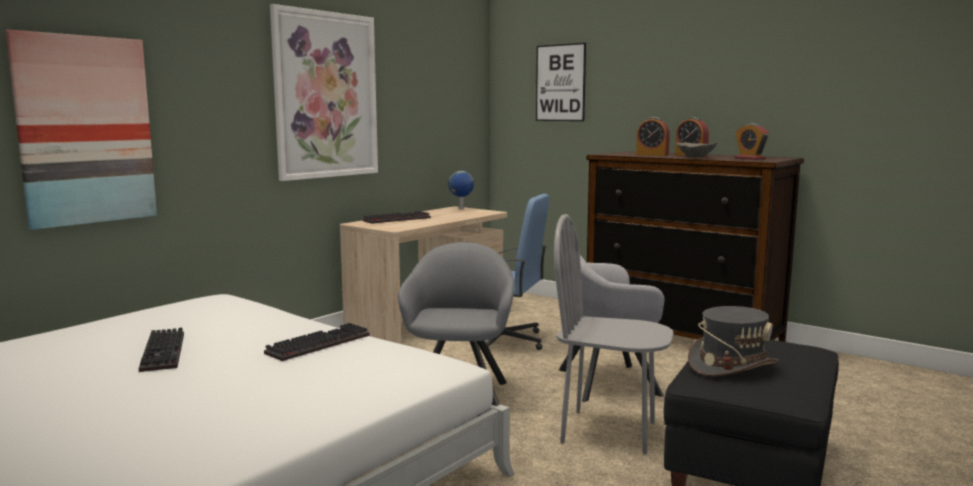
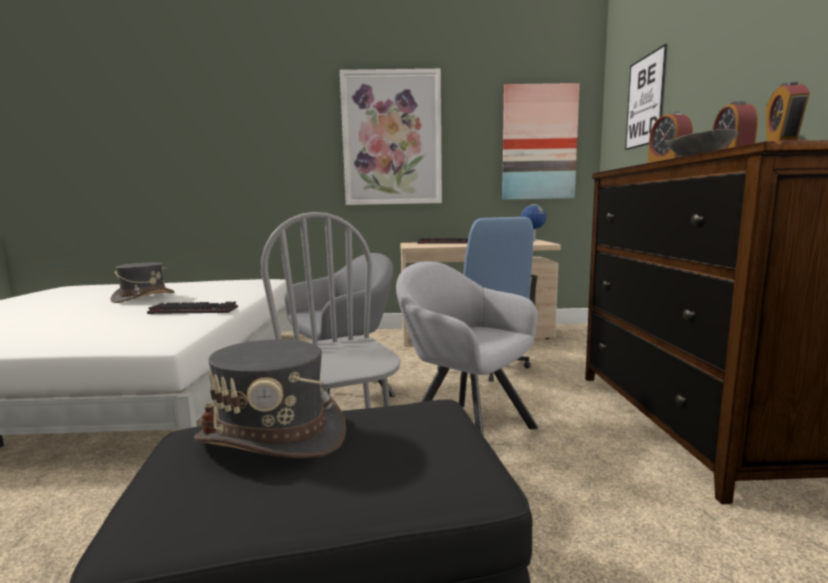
camera: 50 degrees right, 0 degrees up
(86, 130) = (209, 167): picture -> picture (539, 143)
(165, 352) = (144, 297): keyboard -> grey hat

